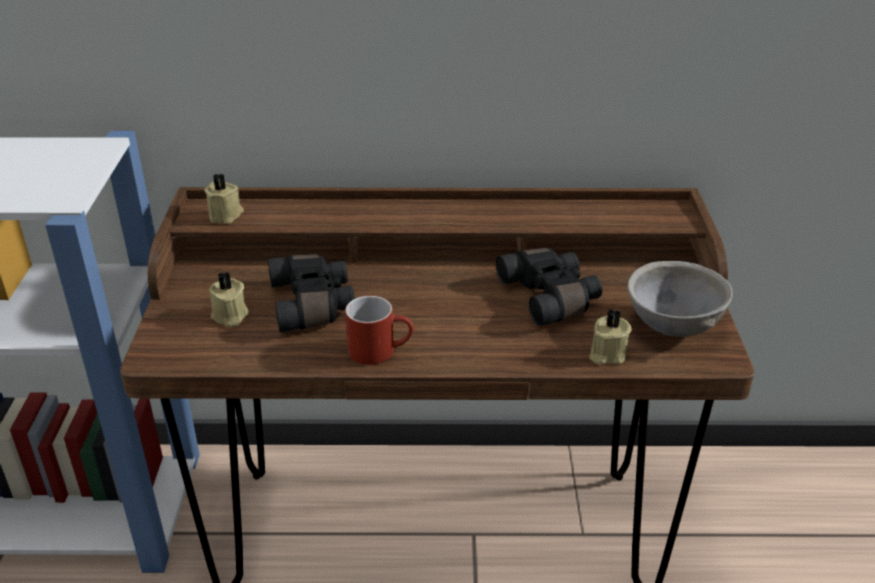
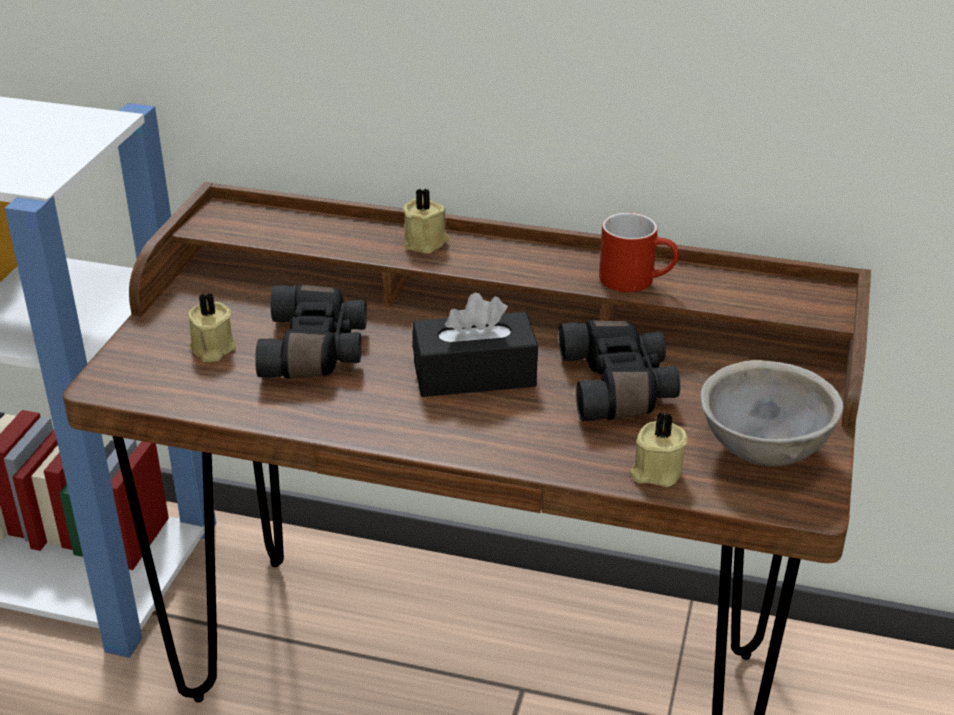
camera: 15 degrees right, 0 degrees up
(226, 215) = (246, 224): beige candle -> beige candle (426, 242)
(380, 350) = (372, 419): red mug -> red mug (637, 279)
(442, 304) = (474, 374): none -> black tissue box

